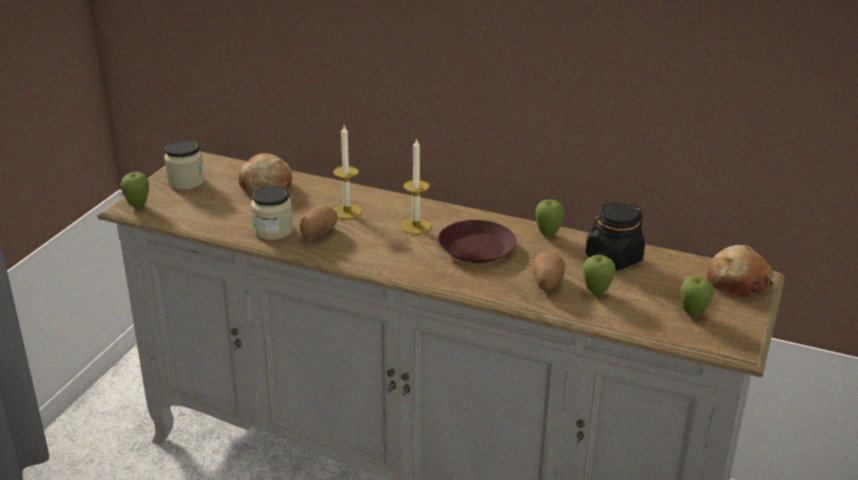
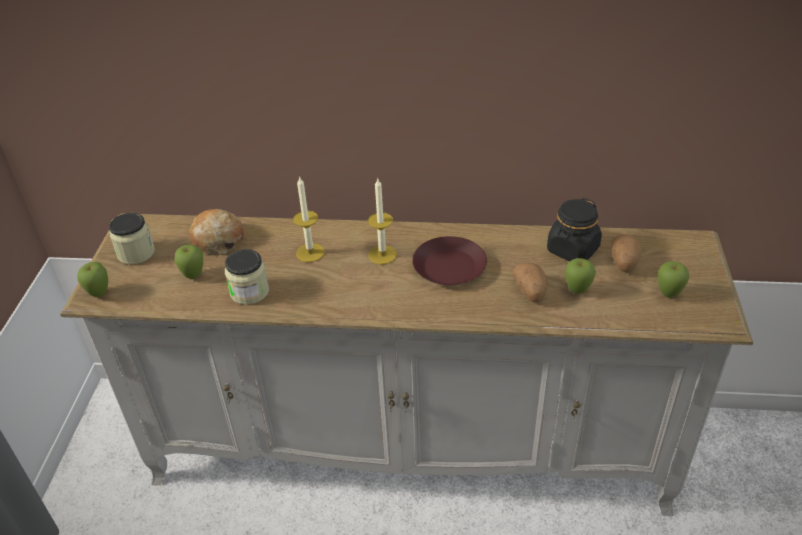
camera: 15 degrees left, 10 degrees up
(318, 233) = (294, 285): potato -> potato (624, 263)
(548, 234) = (504, 236): apple -> apple (193, 276)
(737, 282) = (686, 250): bread -> none

